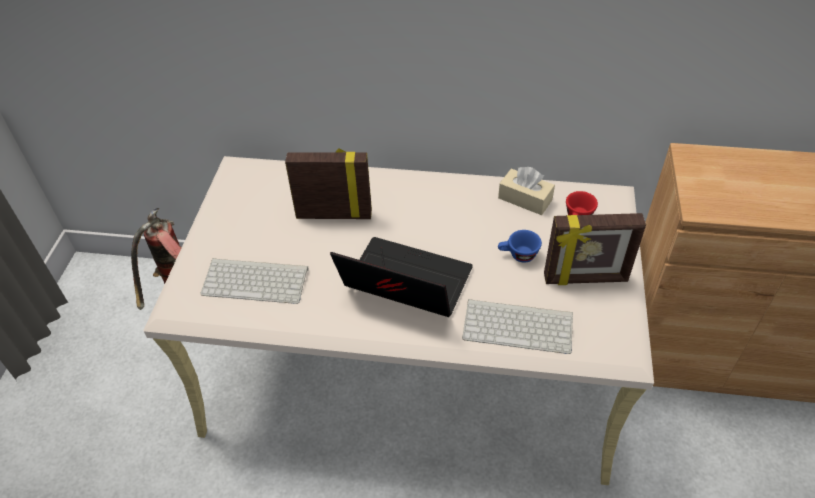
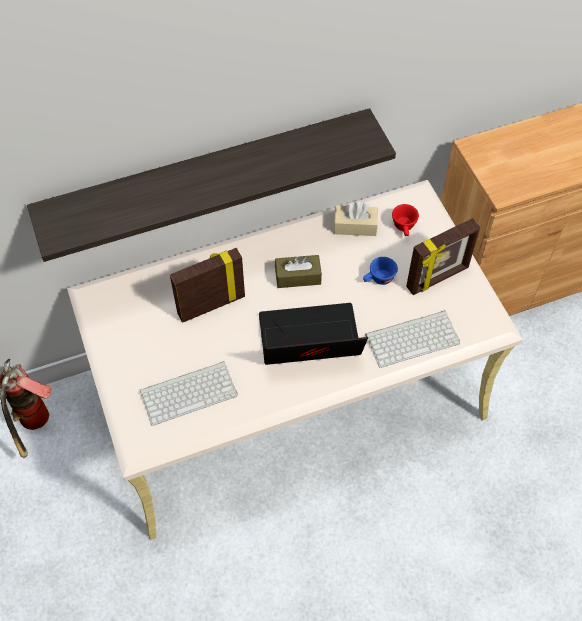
camera: 30 degrees left, 10 degrees up
(376, 77) = (207, 174): none -> shelf
(435, 222) = (298, 277): none -> brown tissue box

